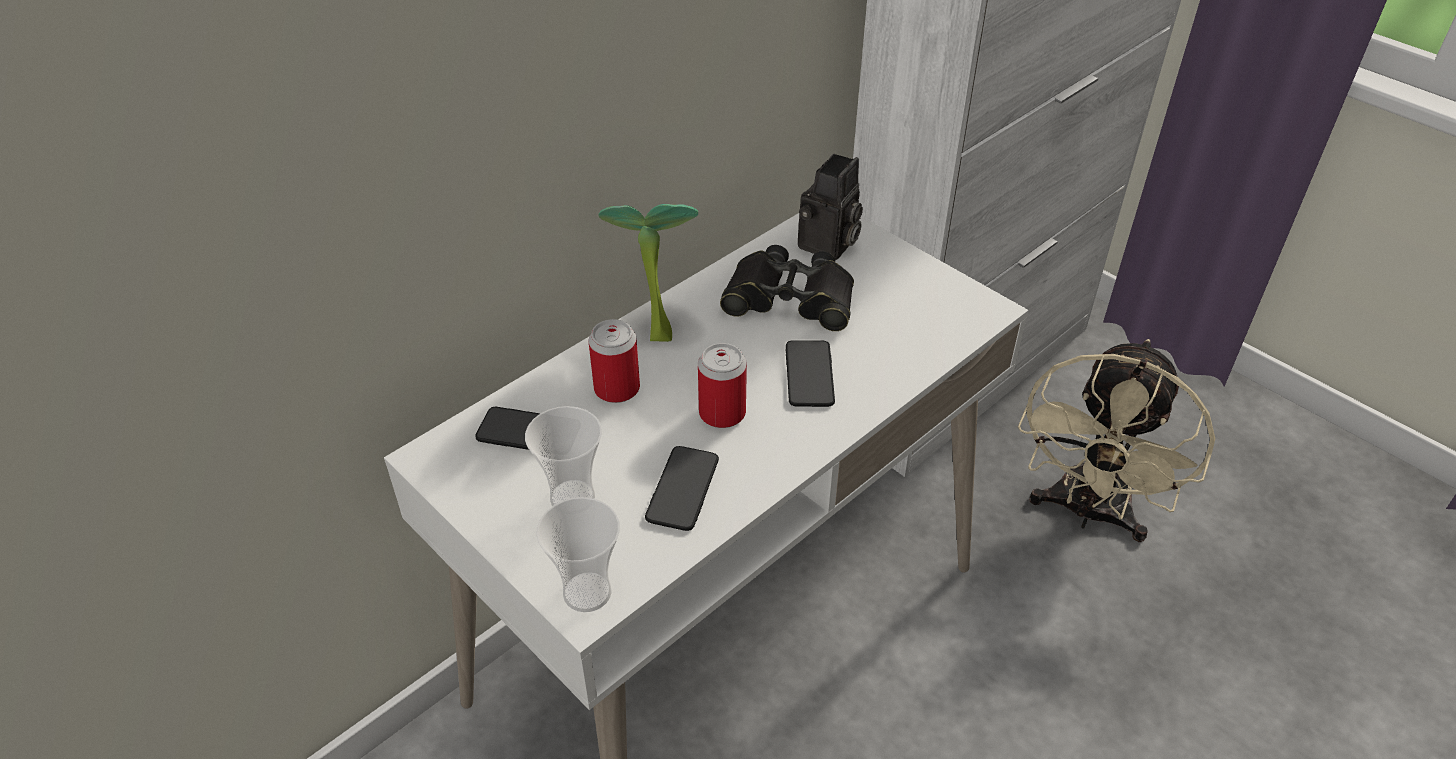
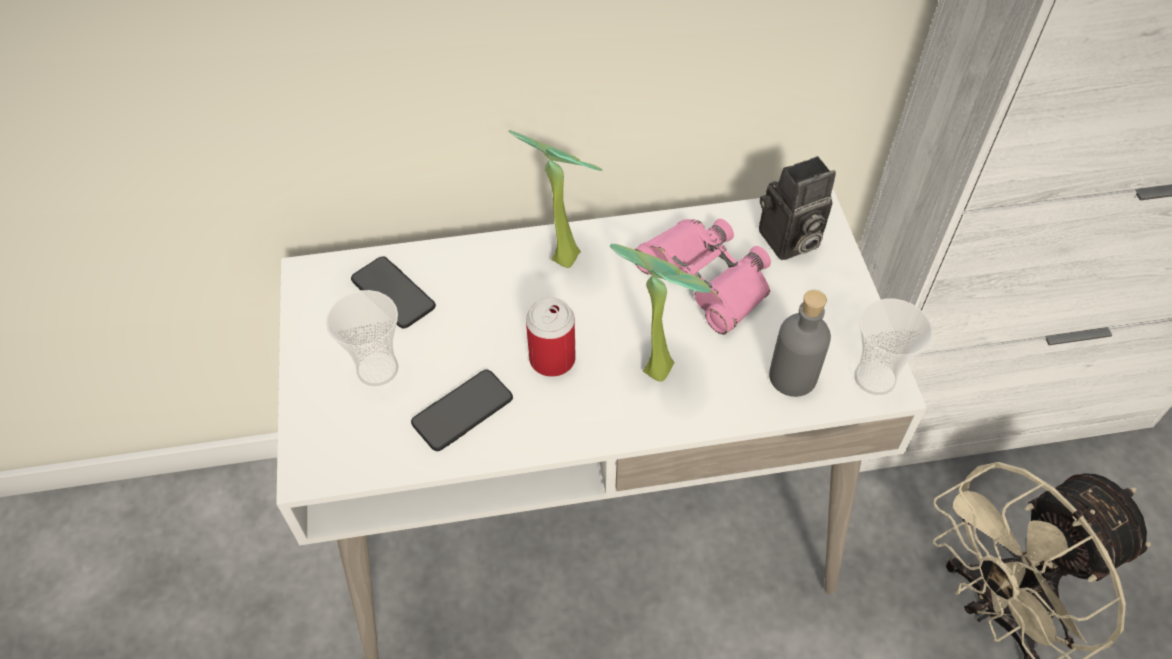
camera: 35 degrees right, 10 degrees up
(587, 592) = (321, 457): cup -> cup (875, 378)
(617, 388) = (490, 290): can -> none
(790, 299) = (705, 279): black binoculars -> pink binoculars
(809, 375) = (656, 363): phone -> potted plant
(919, 334) = (792, 377): none -> grey bottle

